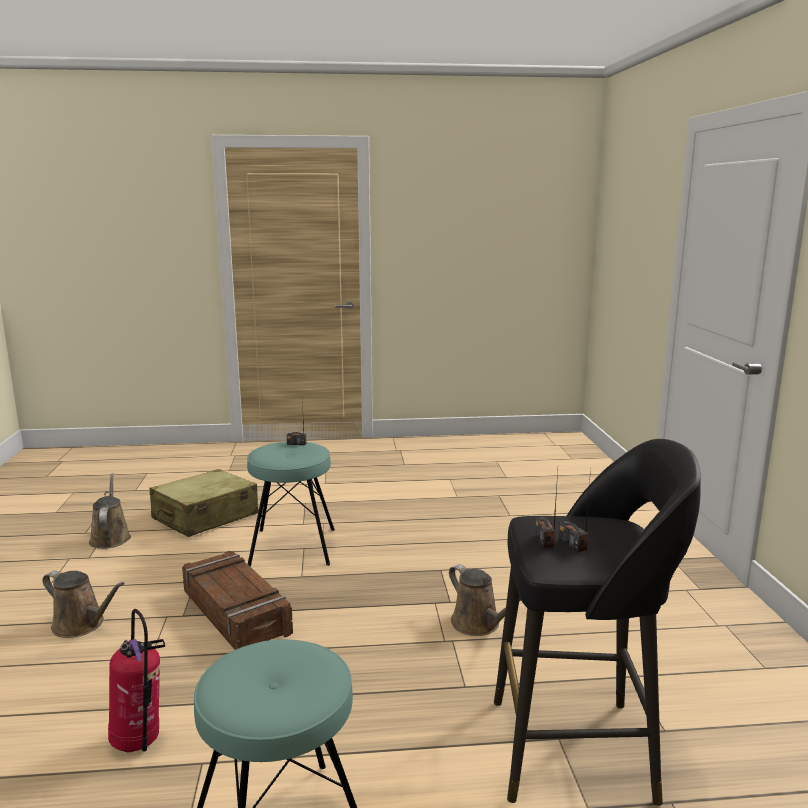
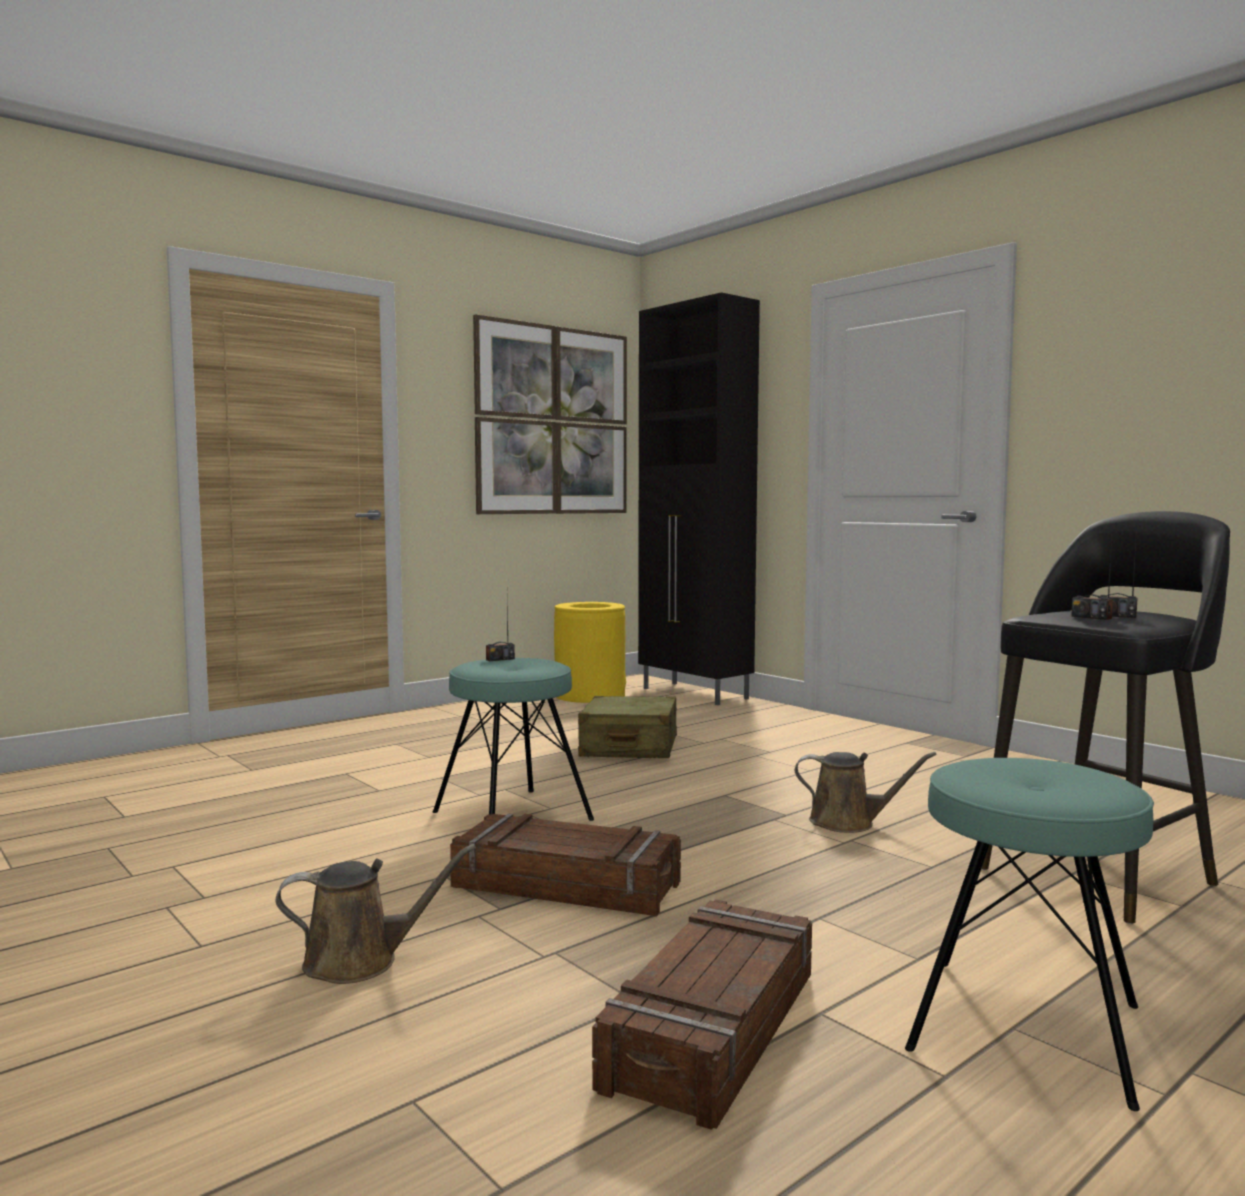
camera: 35 degrees left, 10 degrees down
(110, 537) = (196, 870): brown watering can -> none
(140, 743) = (711, 1028): fire extinguisher -> crate
(205, 517) = (317, 817): beige suitcase -> beige suitcase (629, 748)
(506, 230) = (553, 421): none -> picture
(508, 447) = (590, 695): none -> yellow trash can
(587, 462) = (695, 694): none -> black cabinet

